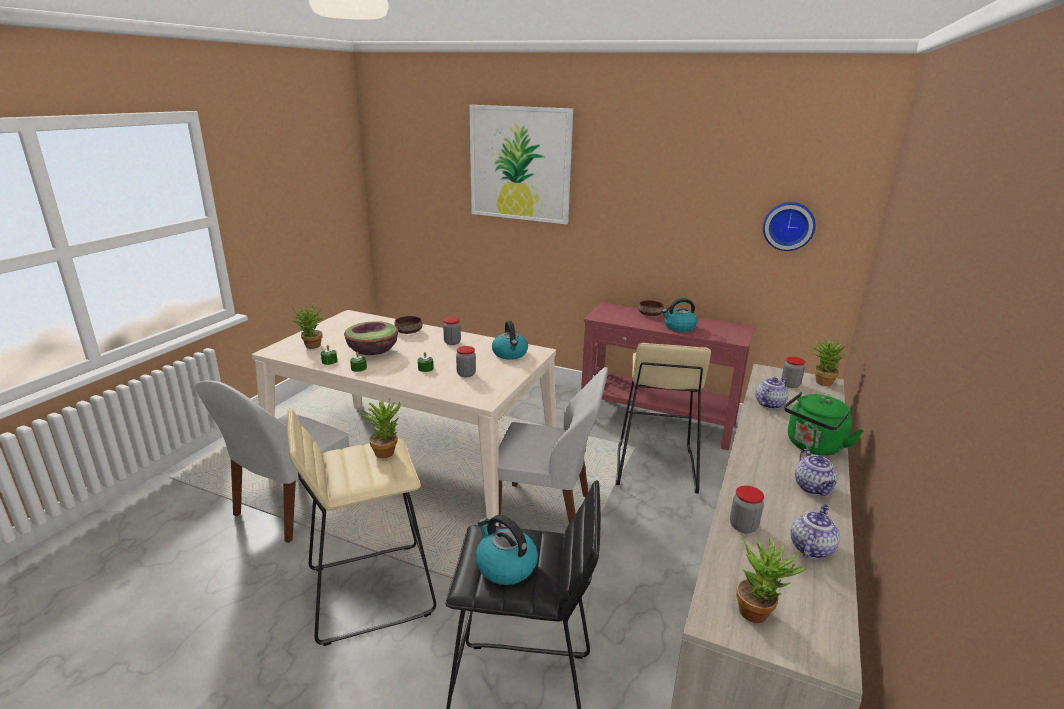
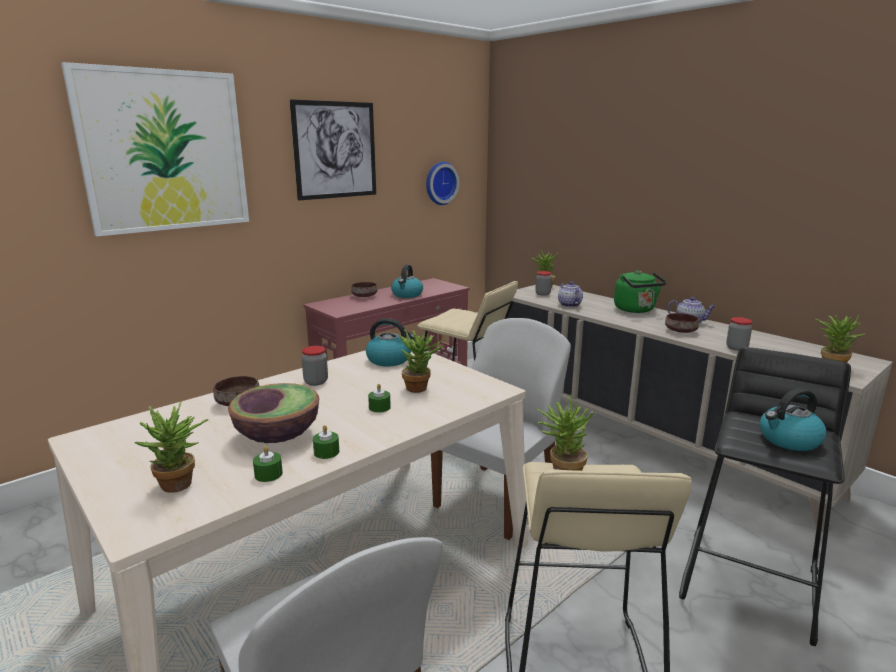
camera: 65 degrees left, 5 degrees down
(466, 374) = (421, 388): jar -> potted plant
(658, 176) = (335, 150): none -> picture
(762, 482) = (681, 331): none -> brown bowl
(810, 547) = (759, 339): teapot -> none

